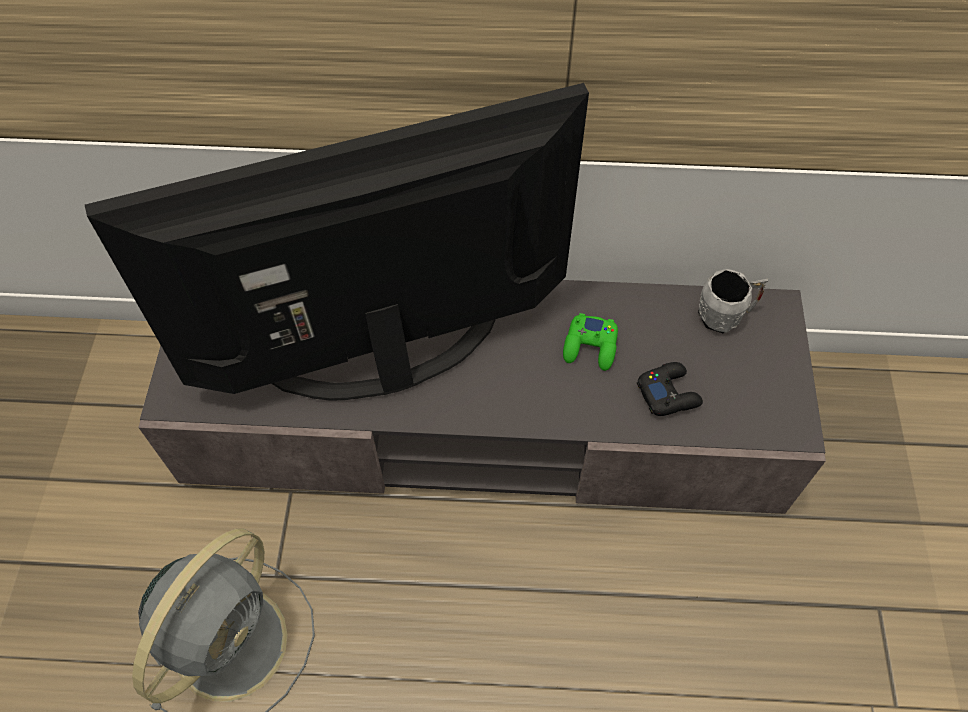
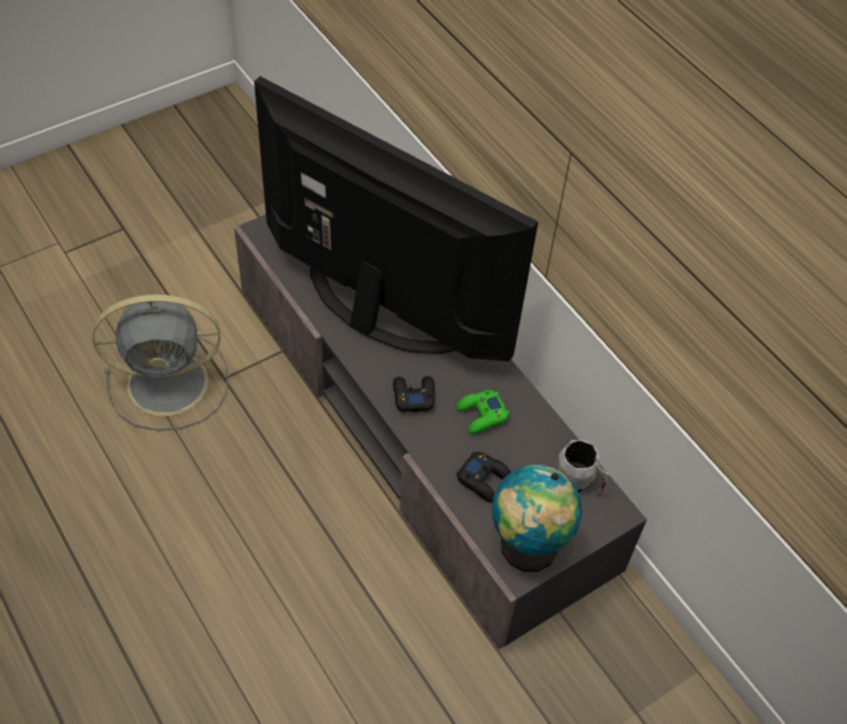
camera: 50 degrees right, 5 degrees down
(521, 392) = (413, 396): none -> black game controller
(773, 408) = (526, 549): none -> globe

